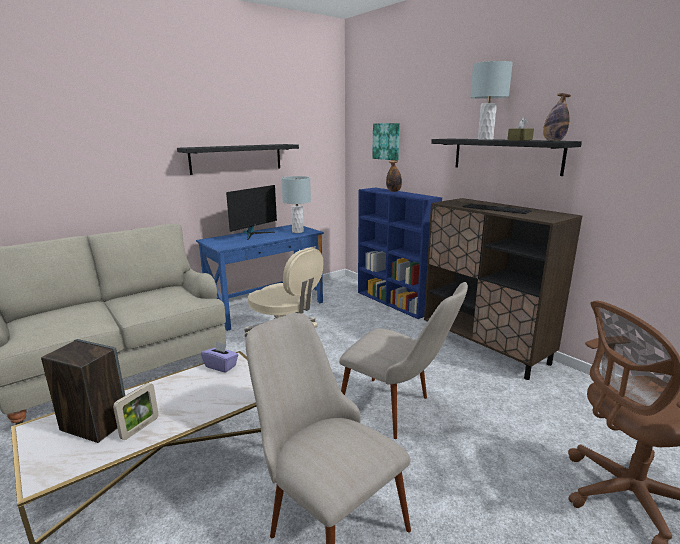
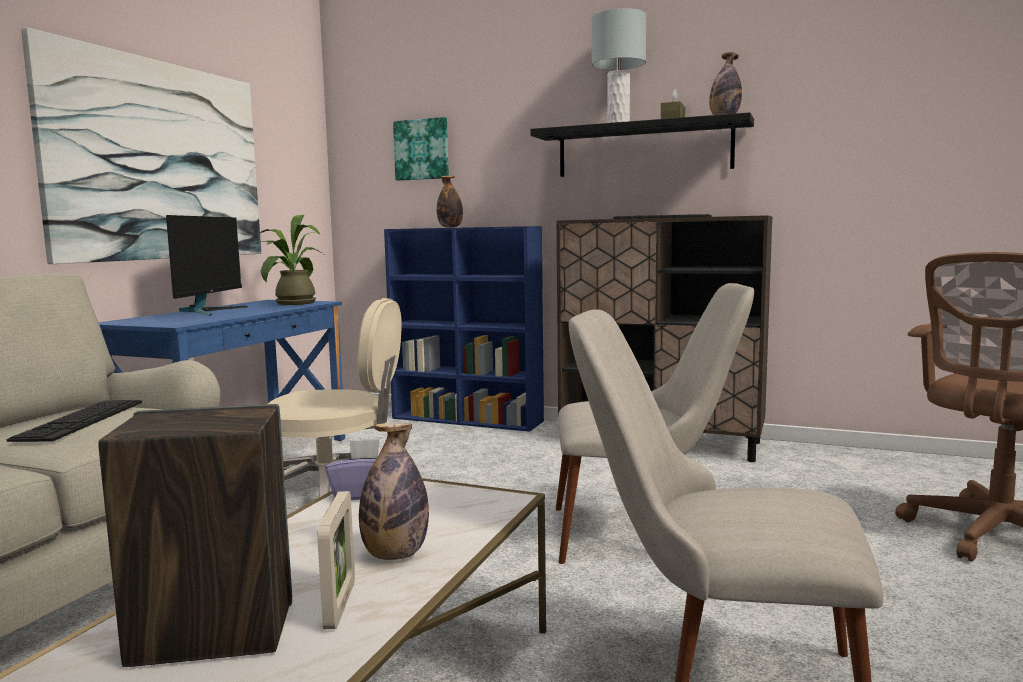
camera: 30 degrees left, 10 degrees down
(155, 298) = (81, 420): none -> keyboard
(186, 408) = (395, 555): none -> bottle
(236, 158) = (159, 161): black shelf -> picture
(297, 231) = (292, 304): grey table lamp -> potted plant

